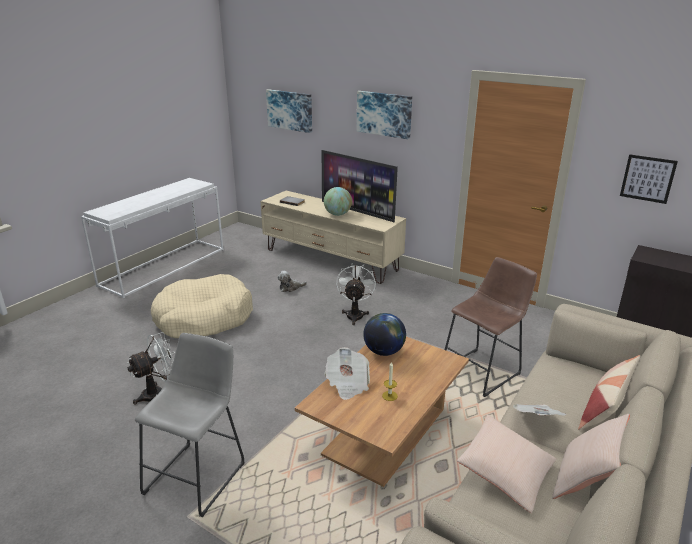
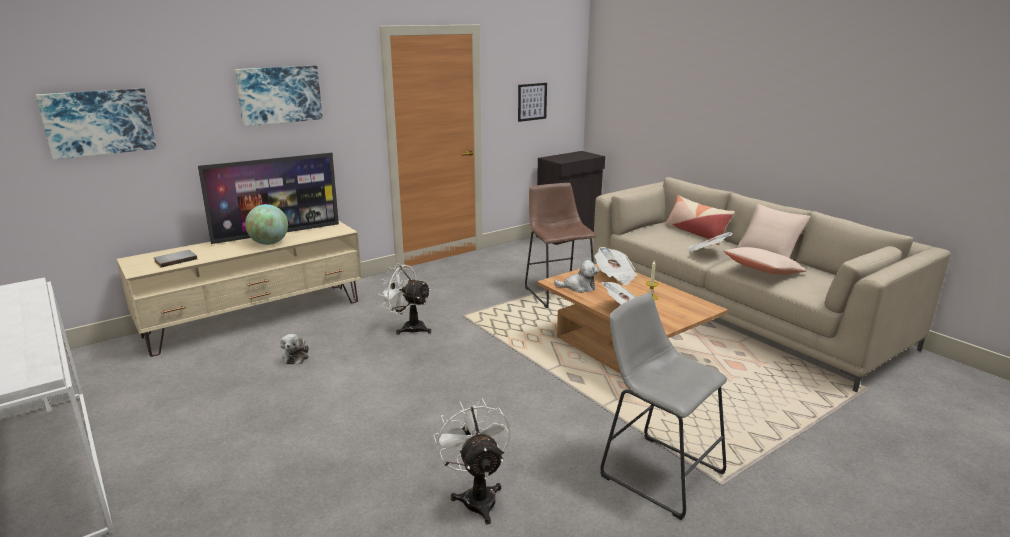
camera: 70 degrees left, 5 degrees down
(204, 318) = (301, 438): beige dog bed -> none
(384, 351) = (578, 287): globe -> plush toy
(426, 368) = (615, 277): none -> newspaper

